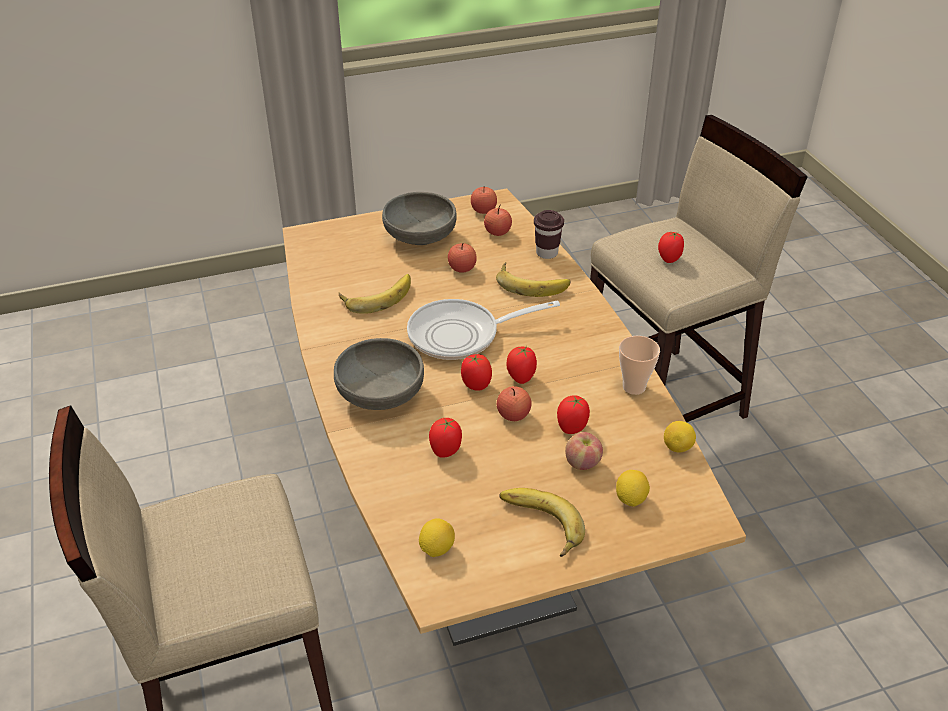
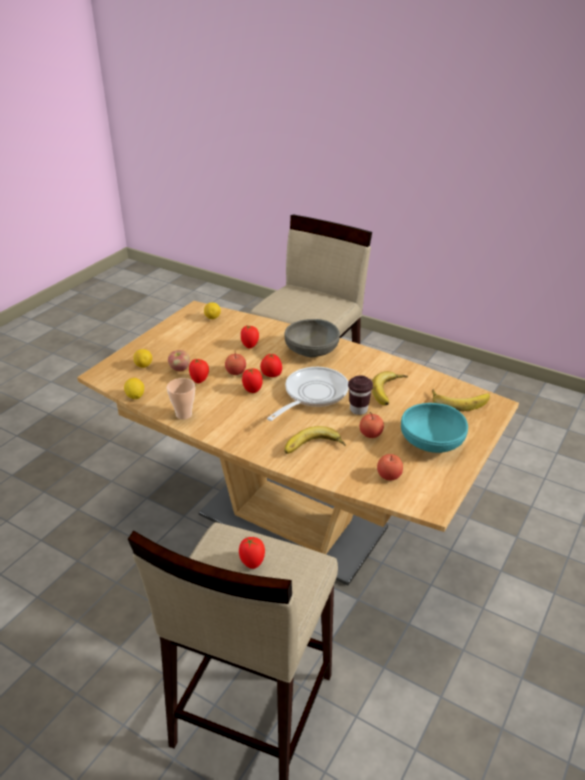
camera: 140 degrees right, 5 degrees down
(420, 236) = (431, 442): grey bowl -> turquoise bowl
(483, 210) = (426, 490): apple -> none
(538, 525) = (178, 340): banana -> banana (459, 400)
(547, 253) = (333, 477): brown cup -> brown cup (358, 409)

